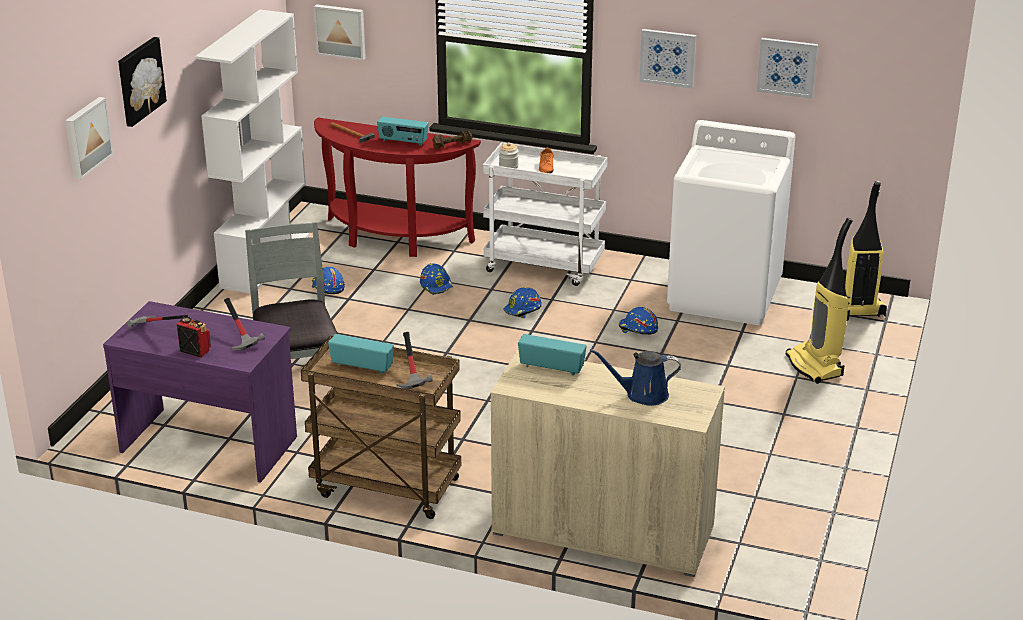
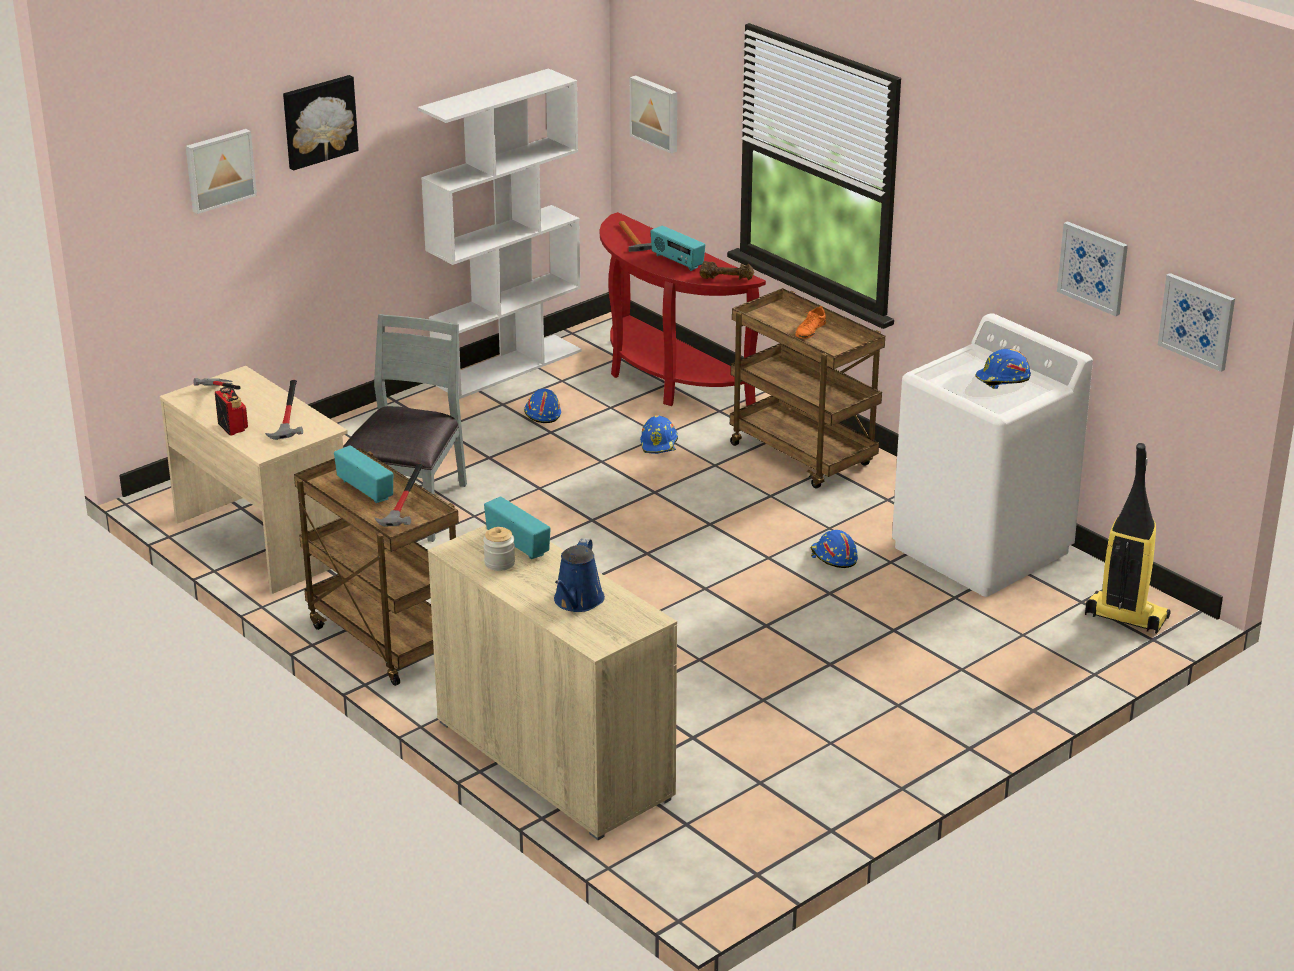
camera: 30 degrees right, 0 degrees up
(209, 443) = (264, 539): purple desk -> beige desk
(508, 166) = (767, 319): jar -> jar (499, 563)
(523, 310) = (725, 498): blue hard hat -> blue hard hat (1002, 379)
(545, 266) = (804, 456): white cart -> brown cart
(642, 394) = (577, 601): blue watering can -> blue watering can turned 105 degrees counterclockwise
(668, 58) = (968, 224): picture -> picture (1197, 321)
(815, 366) = (999, 664): vacuum cleaner -> none

